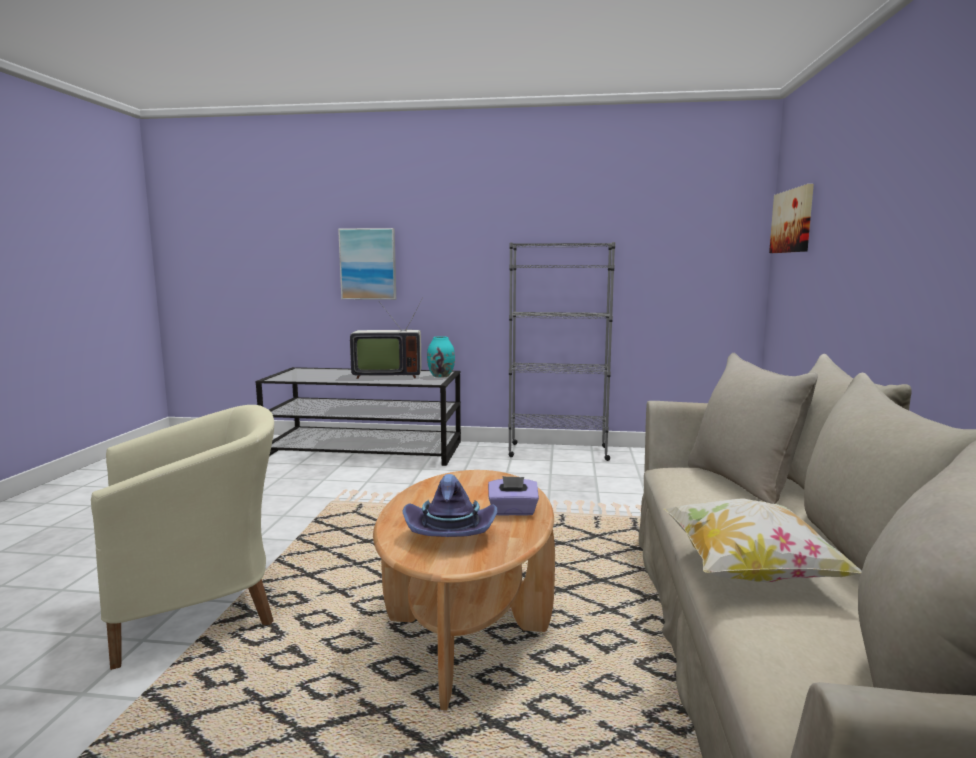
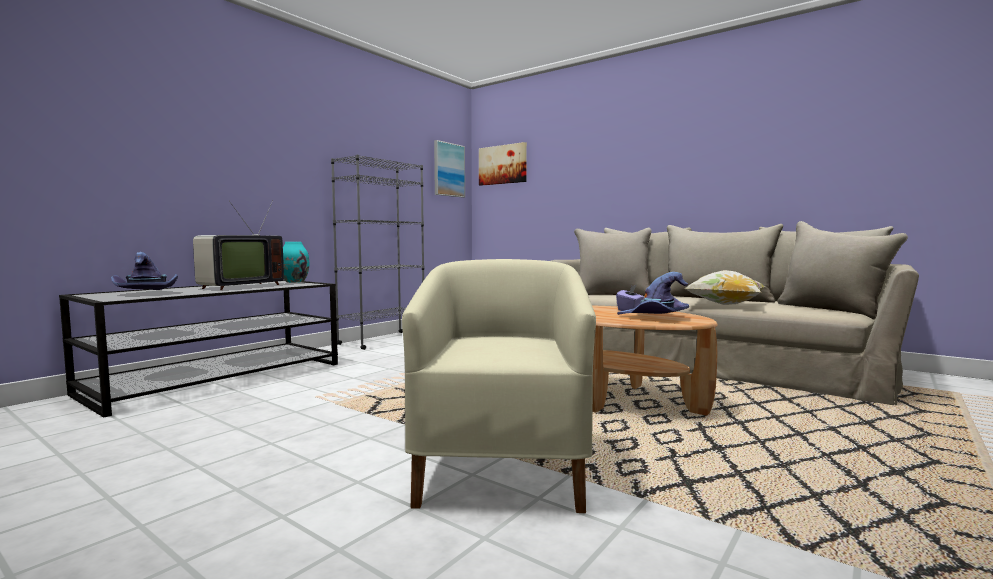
camera: 60 degrees left, 5 degrees down
(319, 374) = (147, 293): none -> purple hat
(368, 264) = (178, 160): picture -> picture (448, 170)

